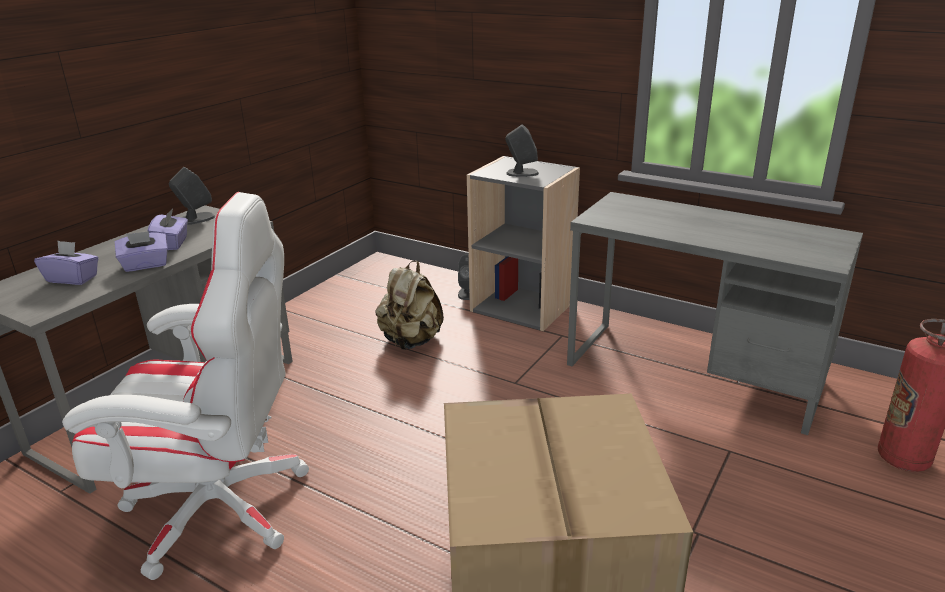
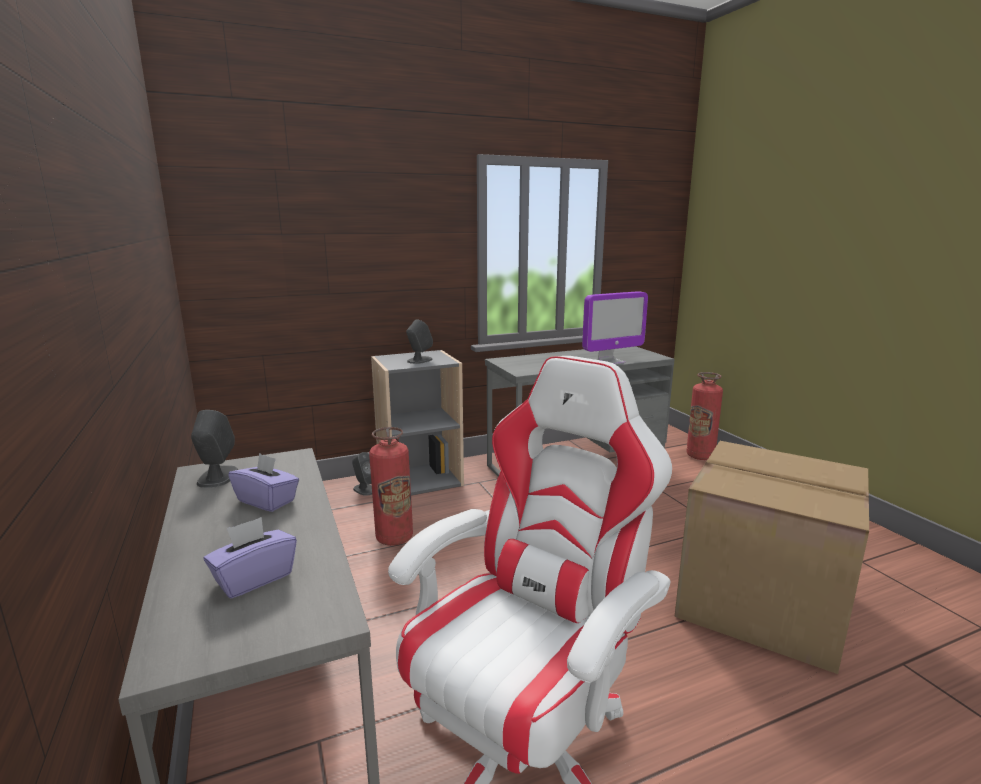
camera: 55 degrees left, 10 degrees down
(146, 265) = (304, 524): purple tissue box -> none
(411, 341) = (394, 538): beige backpack -> fire extinguisher
(736, 244) = (611, 361): none -> monitor

